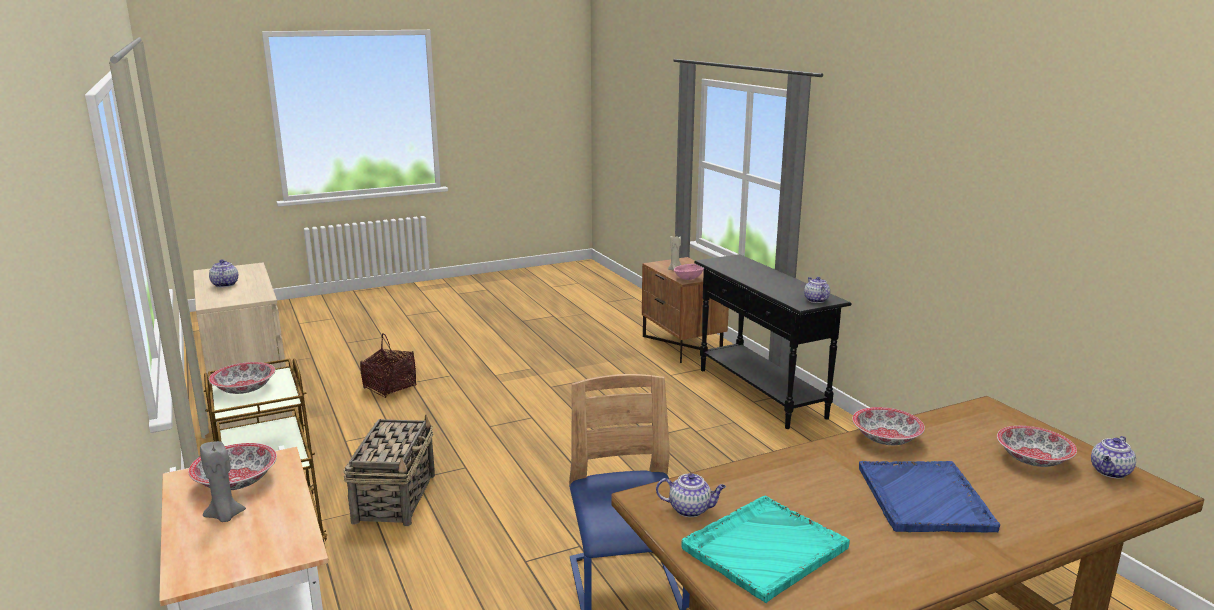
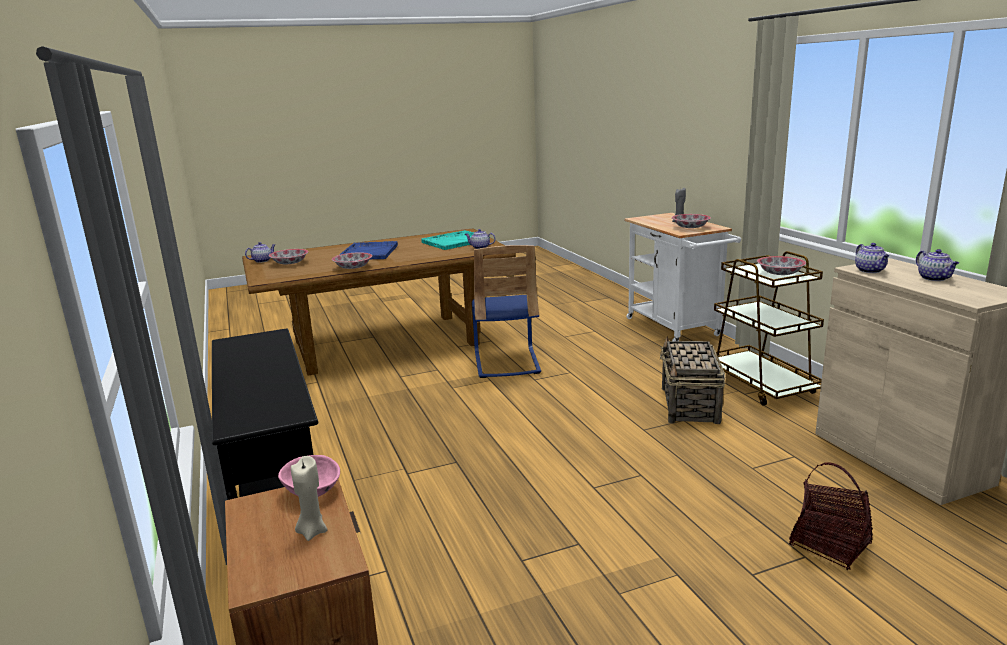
camera: 175 degrees left, 0 degrees up
(815, 300) = (248, 340): teapot -> teapot (870, 271)

